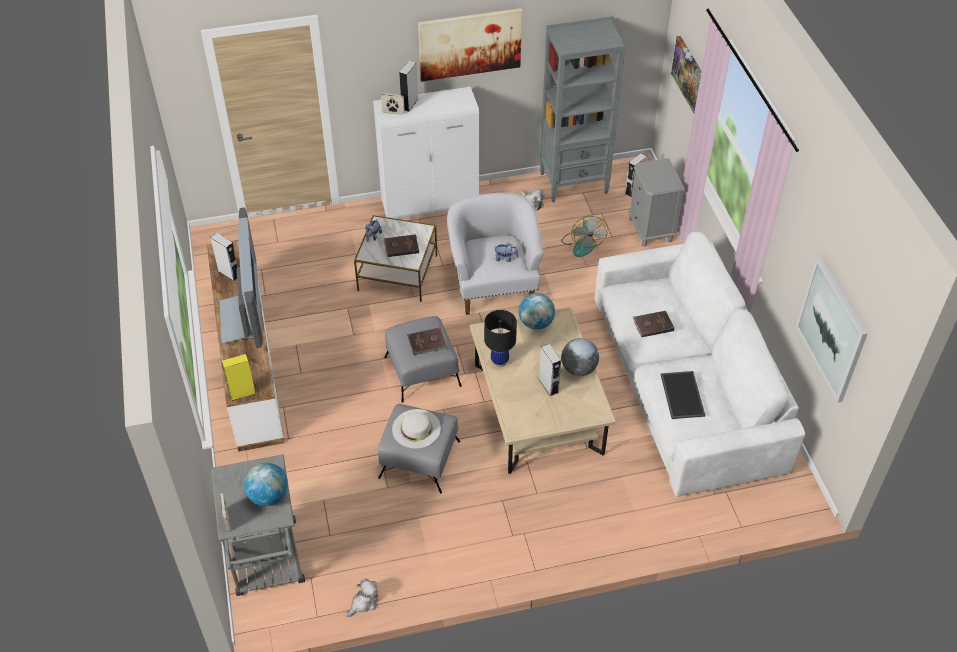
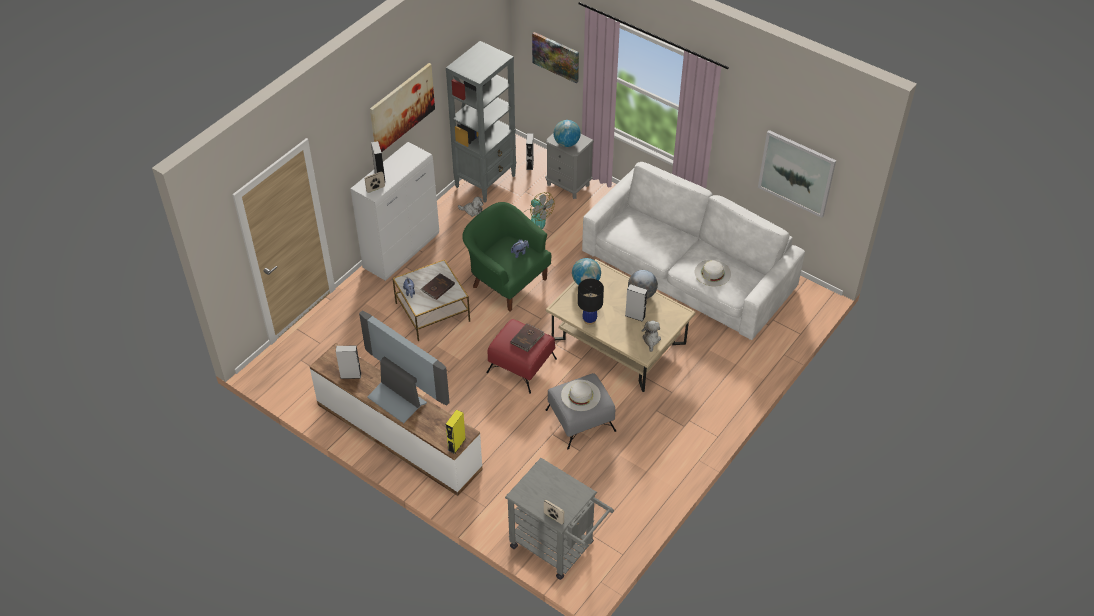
camera: 40 degrees left, 0 degrees up
(269, 496) = (562, 487): globe -> globe (566, 143)
(364, 602) = (641, 526): plush toy -> plush toy (651, 340)
(422, 371) = (521, 365): grey ottoman -> red ottoman
(494, 285) = (507, 281): white armchair -> green armchair
(652, 324) = (653, 240): brown book -> none
(681, 394) = (712, 273): tray -> white hat

